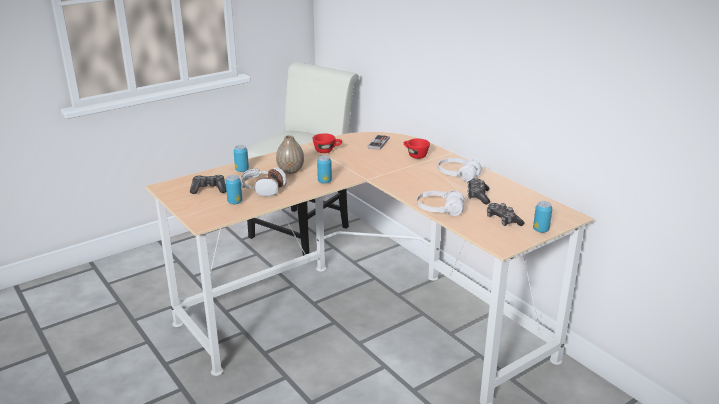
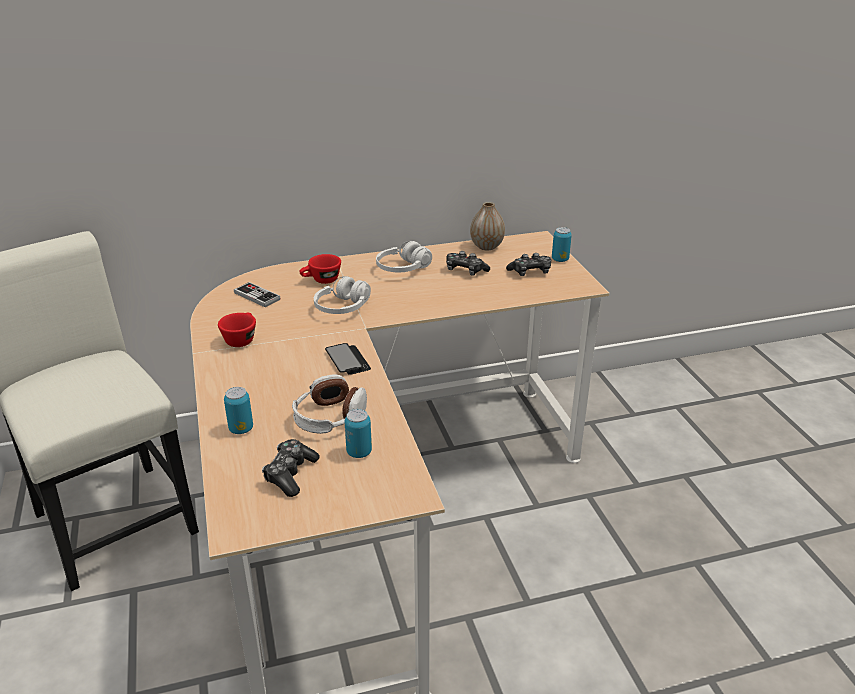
camera: 70 degrees left, 5 degrees up
(290, 171) = (286, 382): vase -> vase (486, 246)
(324, 181) = (347, 360): can -> phone
(439, 210) = (485, 300): white headphones -> white headphones (342, 307)

